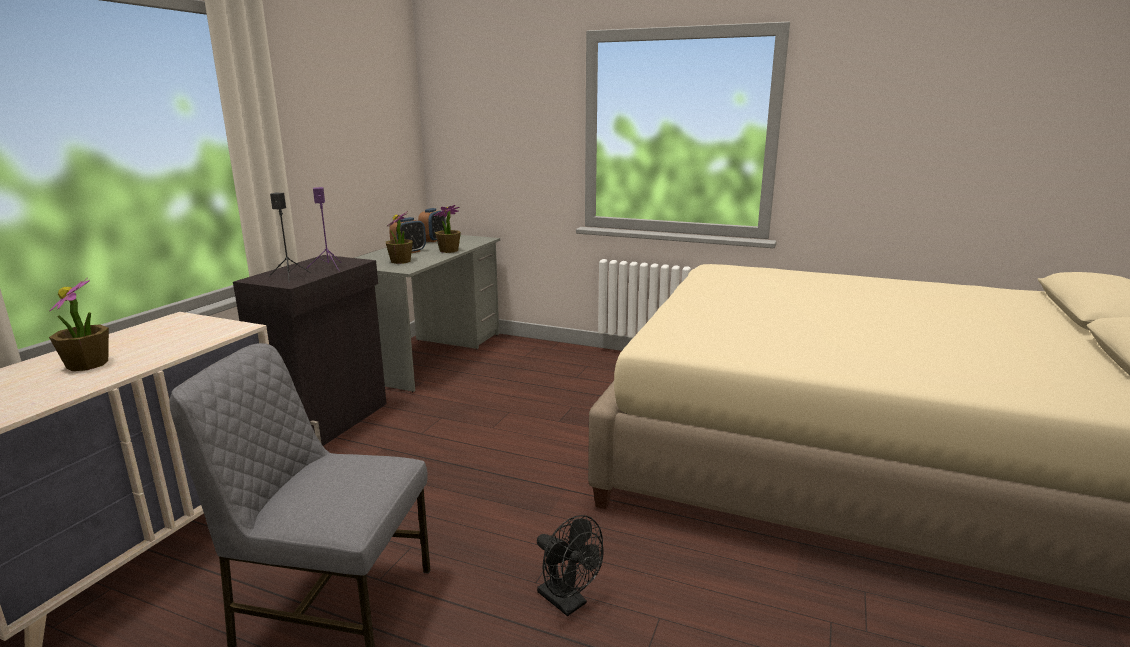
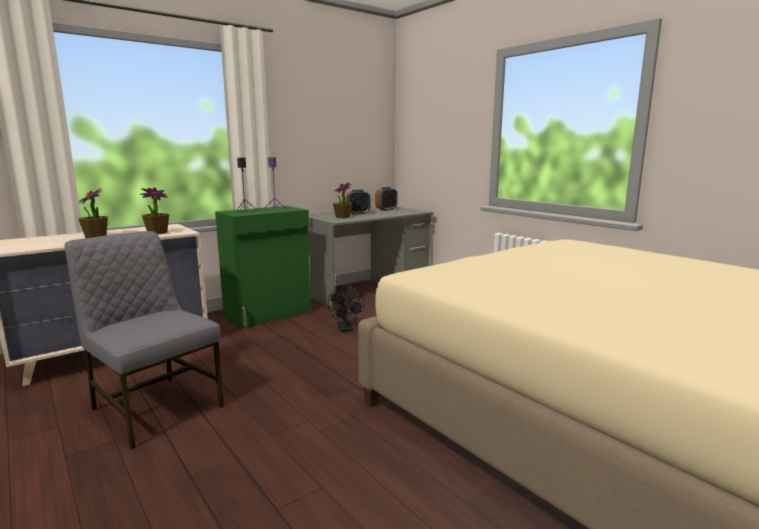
camera: 30 degrees right, 5 degrees down
(329, 422) = (269, 314): black cabinet -> green cabinet
(448, 250) = (383, 215): potted plant -> potted plant (157, 233)
(567, 602) = (276, 453): black fan -> black fan (346, 329)

